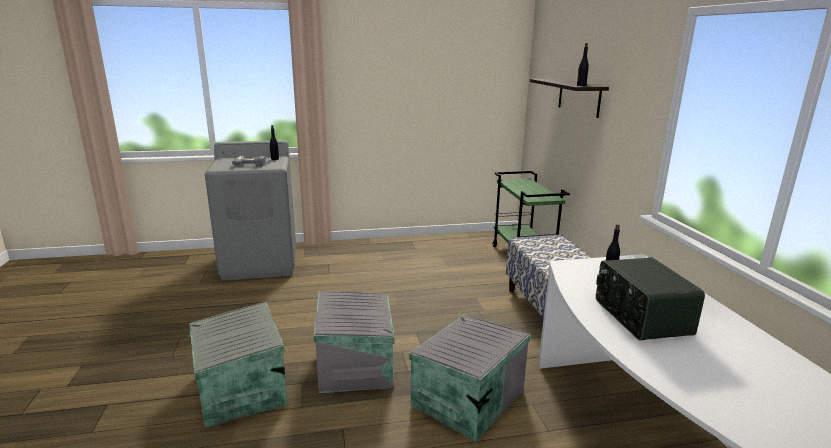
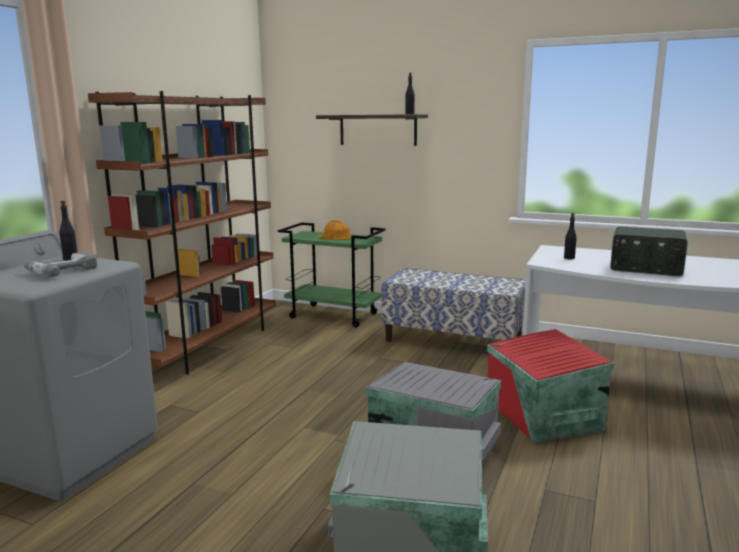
camera: 55 degrees left, 5 degrees down
(411, 242) = (208, 346): none -> brown bookcase
(466, 398) = (541, 415): grey storage box -> red storage box
(531, 189) = (334, 237): none -> orange hard hat

